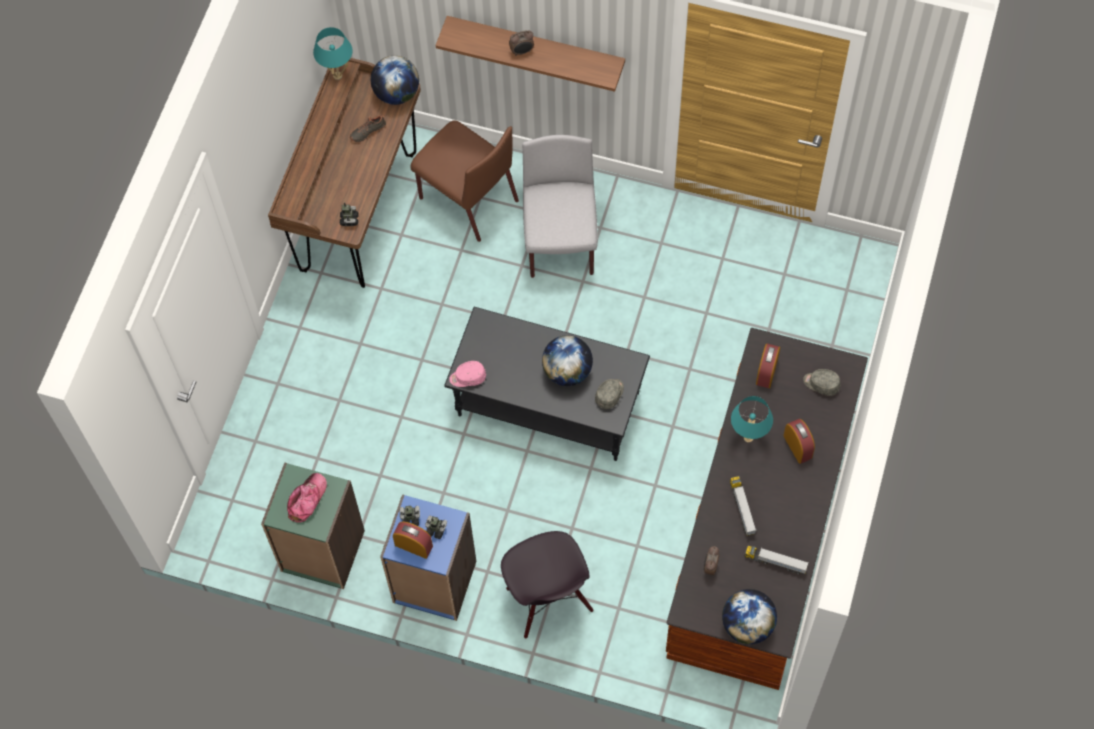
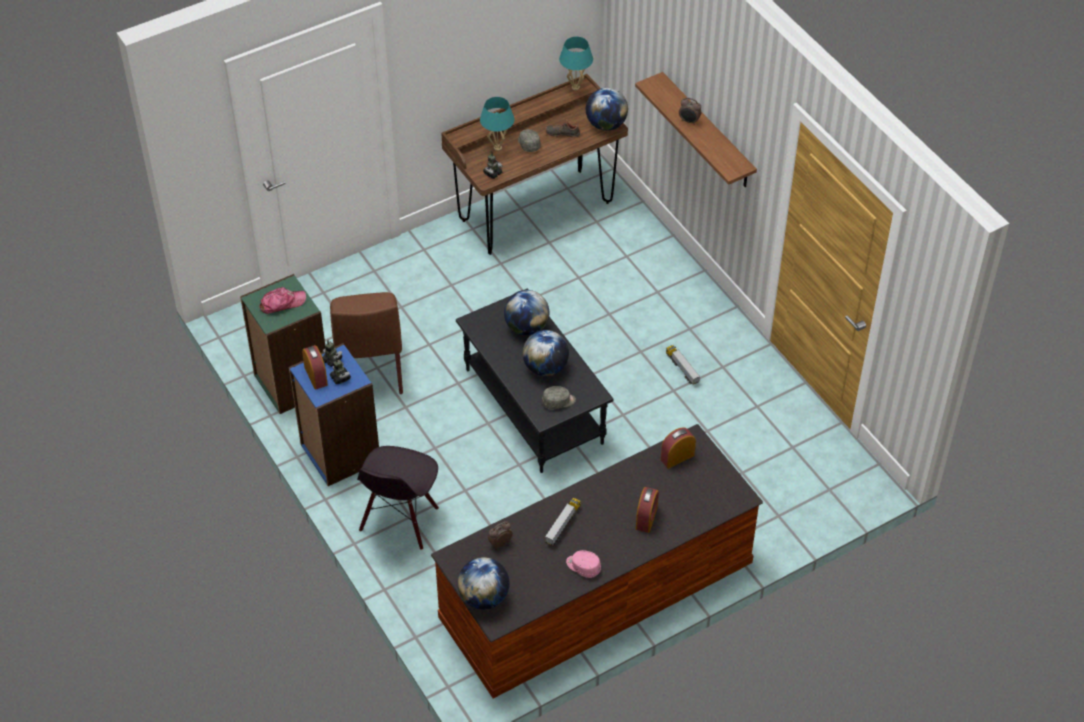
camera: 40 degrees right, 15 degrees down
(467, 198) = (616, 251): brown chair -> brown chair (370, 367)
(467, 377) = (475, 325): pink cap -> pink cap (583, 566)
(512, 345) = (526, 327): none -> globe
(560, 242) = (651, 318): grey chair -> none
(748, 437) = (617, 487): turquoise table lamp -> turquoise table lamp (498, 147)
(775, 562) = (548, 575): toy truck -> toy truck (682, 369)
(821, 384) = (708, 493): grey cap -> grey cap (528, 144)

